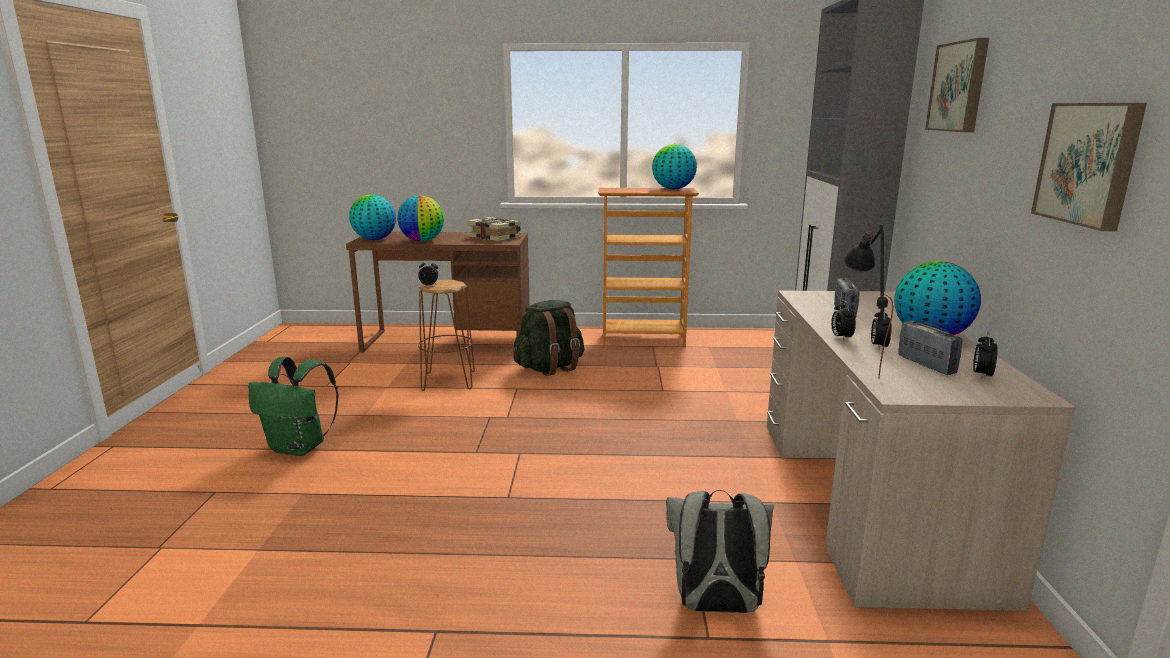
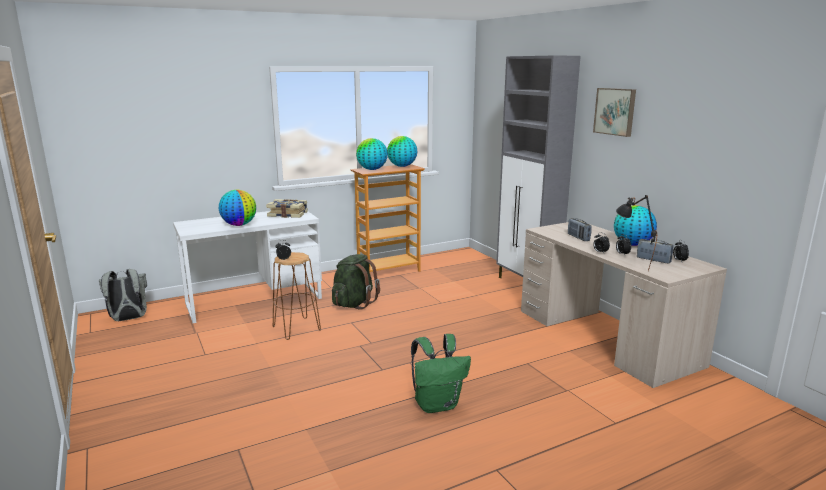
camera: 30 degrees left, 0 degrees up
(300, 448) = (256, 402): green backpack -> green backpack (437, 404)
(374, 239) = (196, 229): globe -> globe (372, 169)
(448, 342) = (254, 301): brown desk -> white desk
(715, 607) = (603, 408): grey backpack -> grey backpack (128, 319)
(1090, 163) = (716, 158): picture -> none

